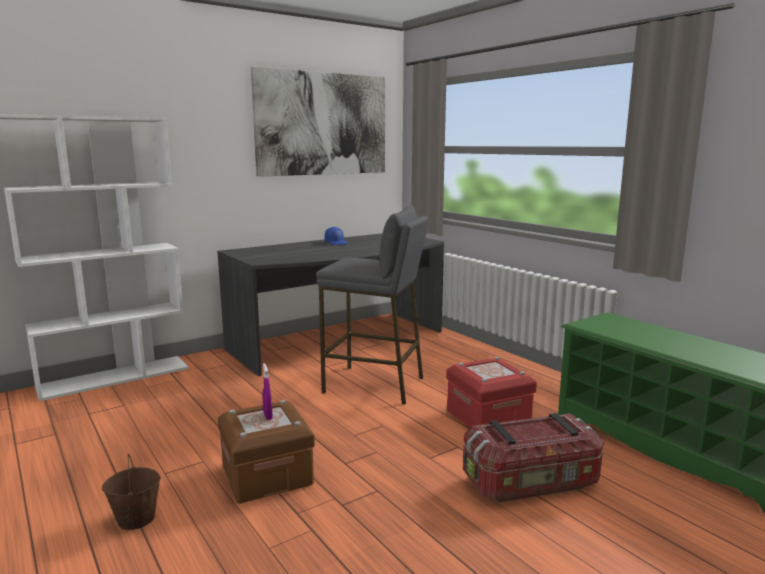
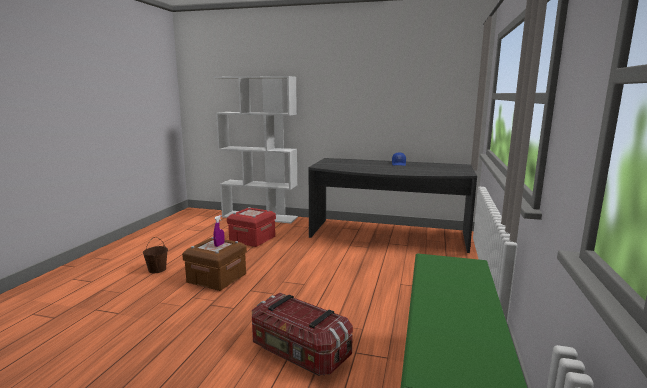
camera: 50 degrees right, 0 degrees up
(322, 124) = (410, 77): picture -> none
(374, 385) = (349, 264): grey stool -> none
(488, 417) = (366, 310): red storage box -> red storage box (252, 239)

